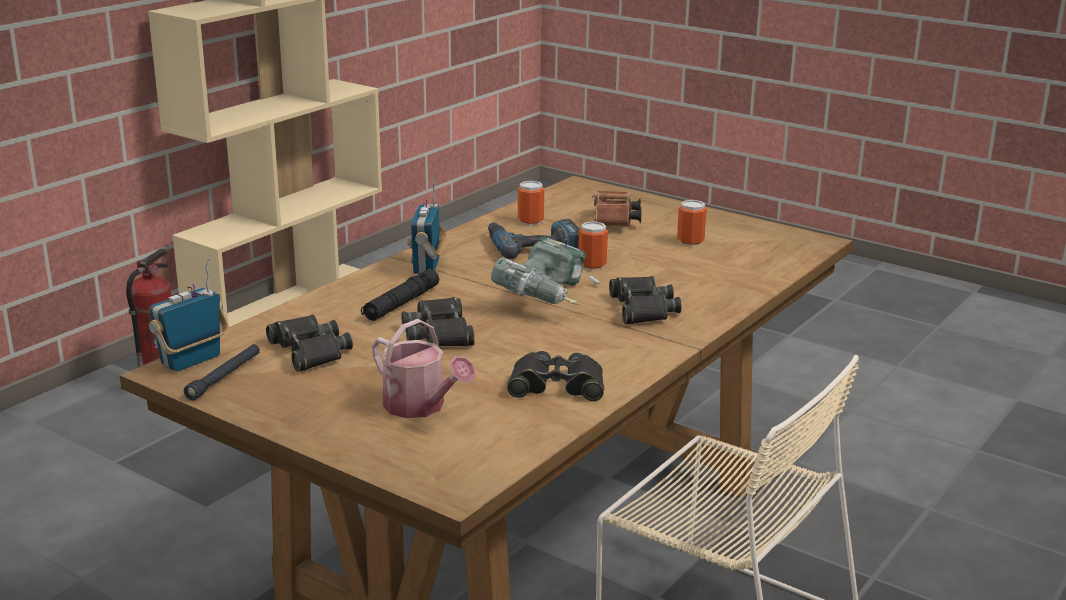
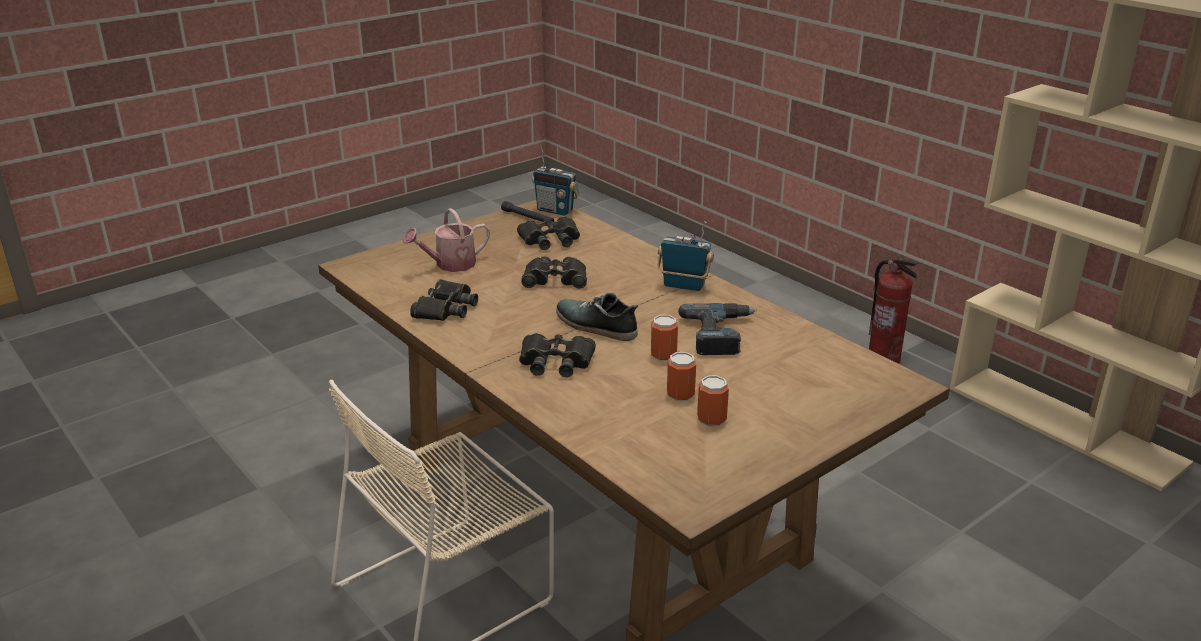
camera: 105 degrees right, 5 degrees up
(192, 361) = (555, 210): radio -> radio turned 150 degrees clockwise
(401, 304) = (613, 271): black flashlight -> none
(530, 221) = (789, 342): can -> can (680, 394)
(550, 299) = (595, 326): power drill -> shoe
(614, 222) = (778, 385): brown binoculars -> none

